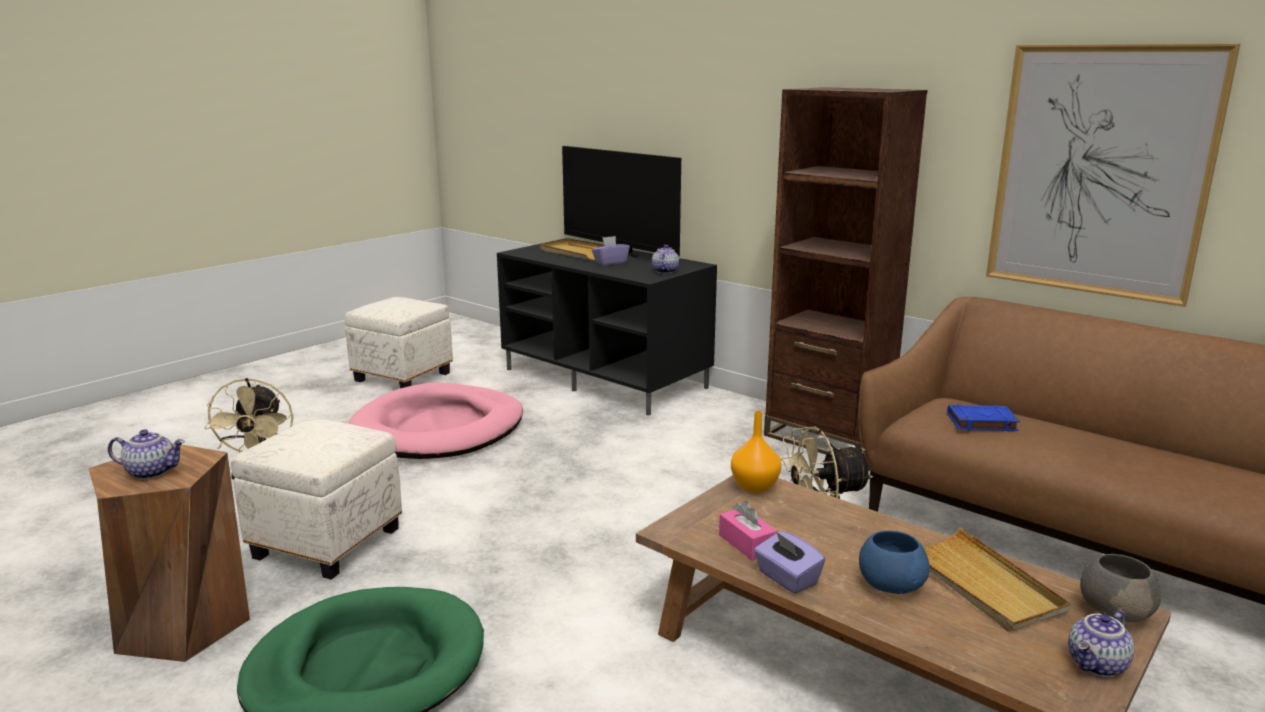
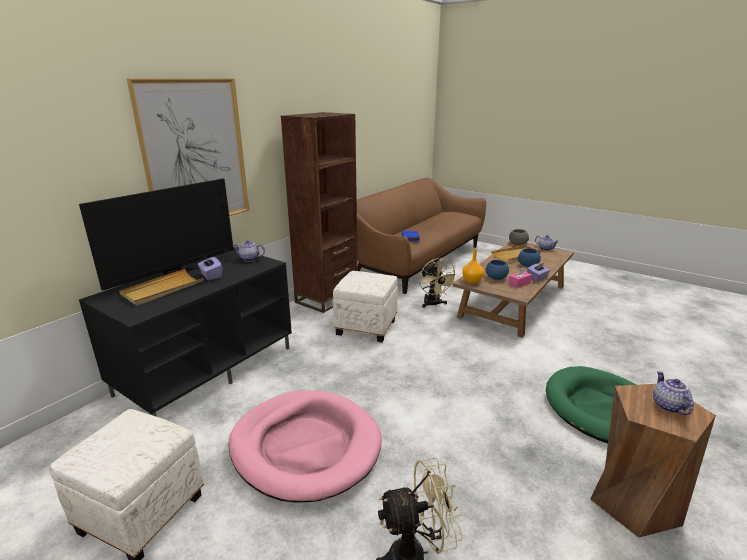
camera: 95 degrees left, 5 degrees up
(327, 544) = (509, 461): white ottoman -> white ottoman (367, 327)
(779, 519) = (496, 278): none -> blue bowl
(1100, 172) = (368, 138): picture -> picture (195, 154)

